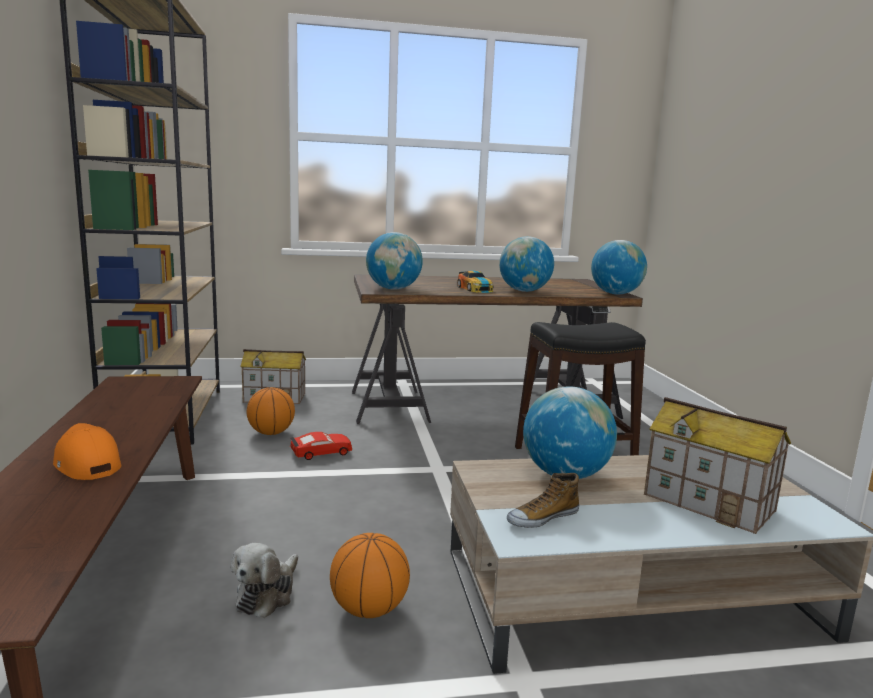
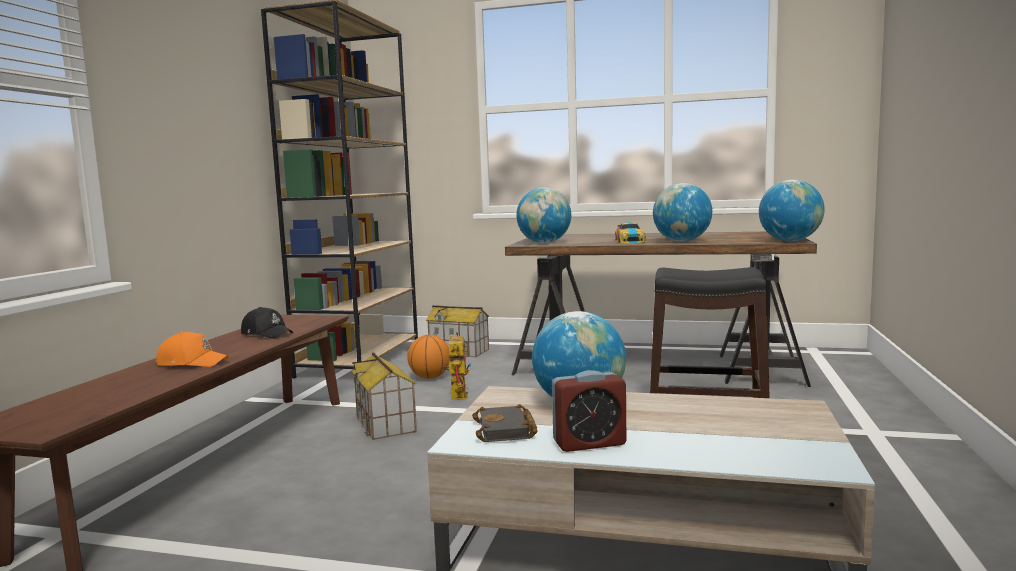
camera: 25 degrees right, 5 degrees down
(86, 464) = (192, 362): orange cap -> orange cap turned 120 degrees clockwise
(131, 409) = (267, 333): none -> black cap
(267, 594) = (315, 487): plush toy -> none
(321, 452) = (457, 394): red toy car -> toy robot
(369, 609) = (381, 509): basketball -> none
(542, 517) = (507, 430): shoe -> black book
(632, 523) = (589, 443): none -> alarm clock
(710, 502) = (704, 436): toy house -> toy house (386, 424)

